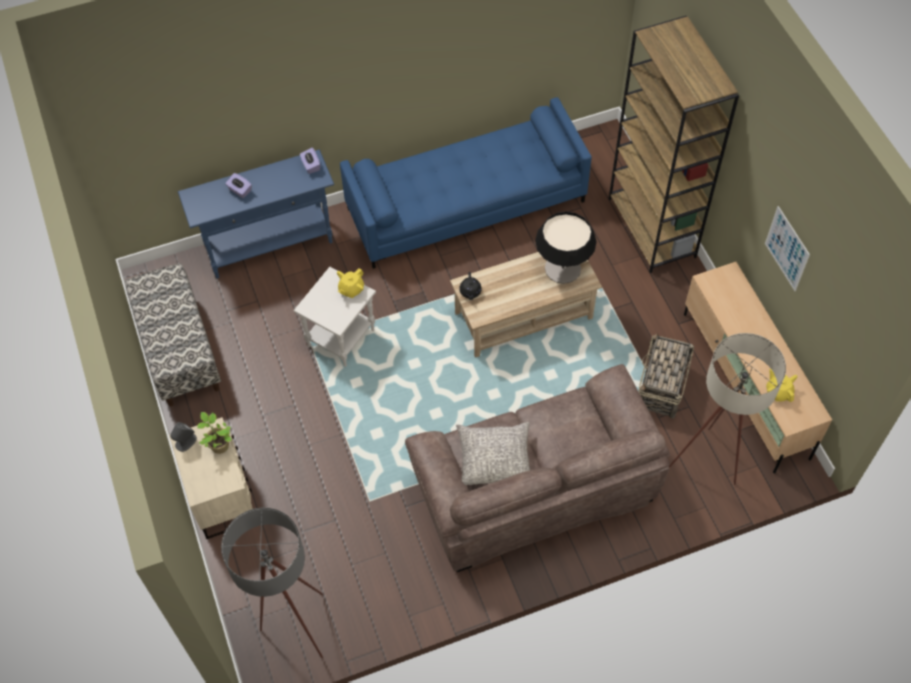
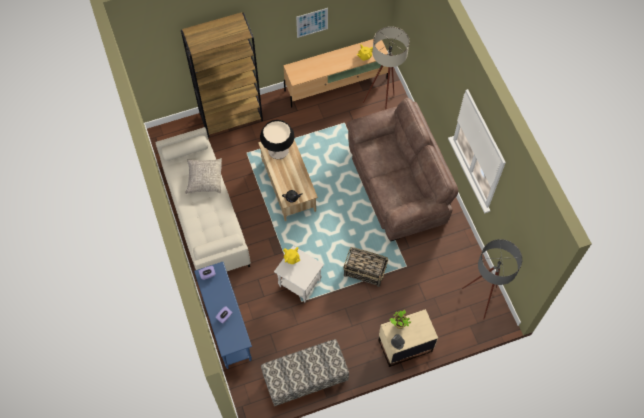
camera: 90 degrees left, 5 degrees up
(466, 204) = (205, 213): blue sofa -> beige sofa
(494, 458) = (401, 187): grey pillow -> grey pillow (204, 178)
(661, 387) = (337, 122): basket -> basket (365, 272)

